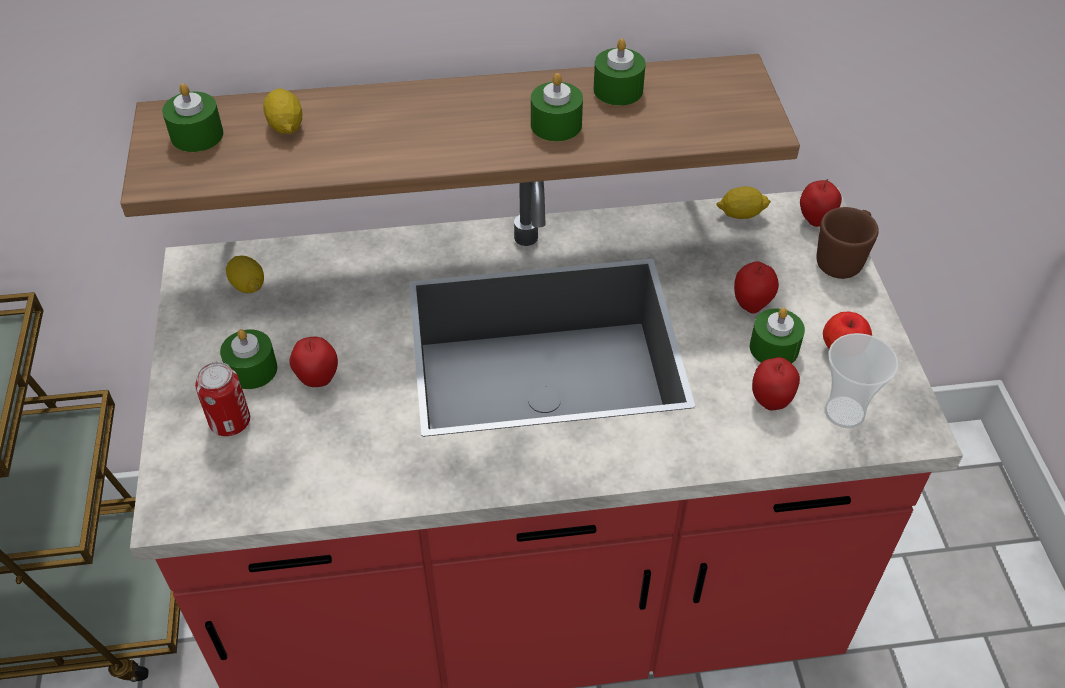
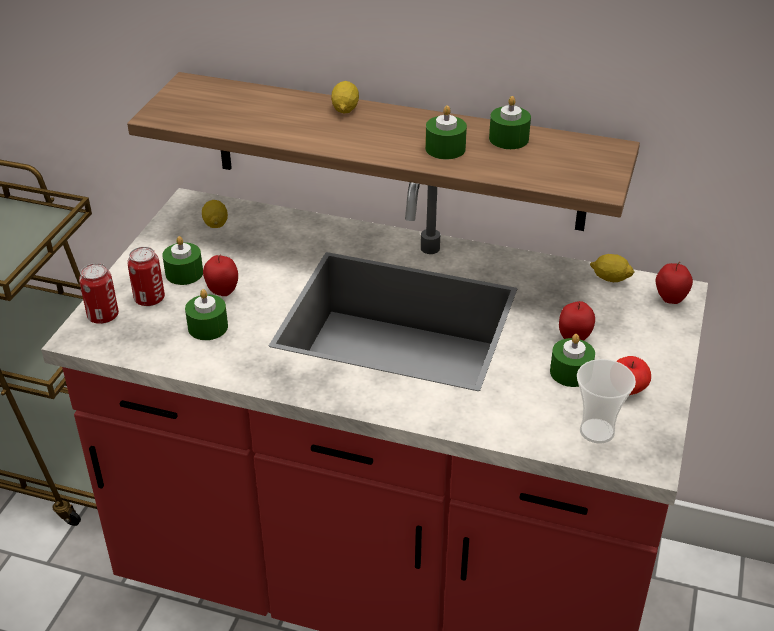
camera: 25 degrees right, 10 degrees down
(184, 469) = (103, 316): none -> can
(197, 135) = (201, 98): green candle -> green candle (208, 327)
(286, 125) = (261, 106): lemon -> lemon (345, 109)
(770, 401) = (542, 405): apple -> none
(842, 260) = (673, 332): brown mug -> none

